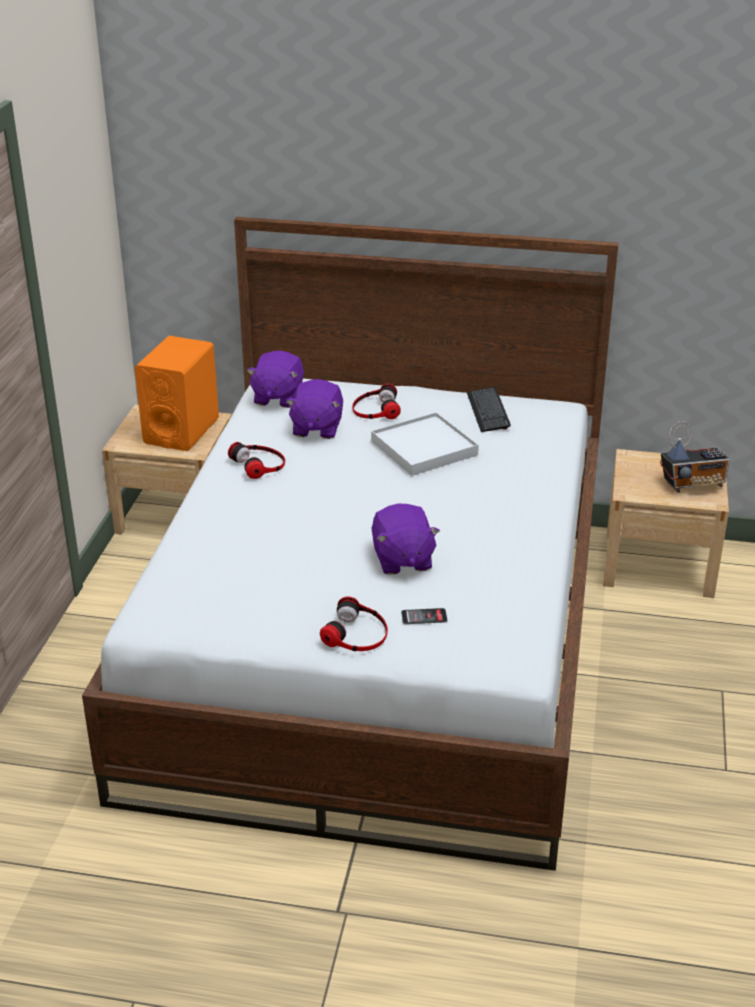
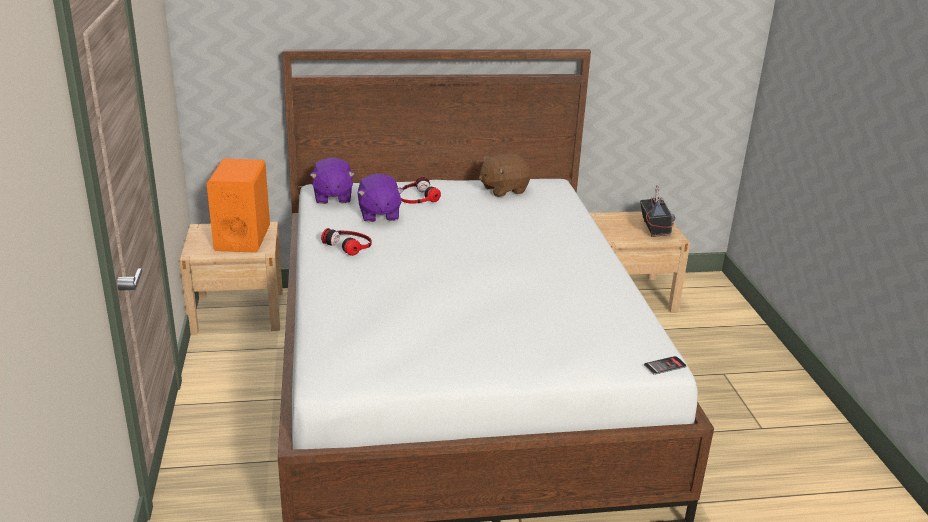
camera: 20 degrees left, 5 degrees down
(357, 634) = (516, 357): headphones -> none
(402, 560) = (512, 298): purple plush toy -> none
(424, 448) = (473, 218): white tray -> none
(424, 617) = (560, 336): phone -> phone (665, 366)
(488, 411) = (503, 189): keyboard -> brown plush toy
(693, 484) = (654, 229): radio -> radio turned 60 degrees counterclockwise

